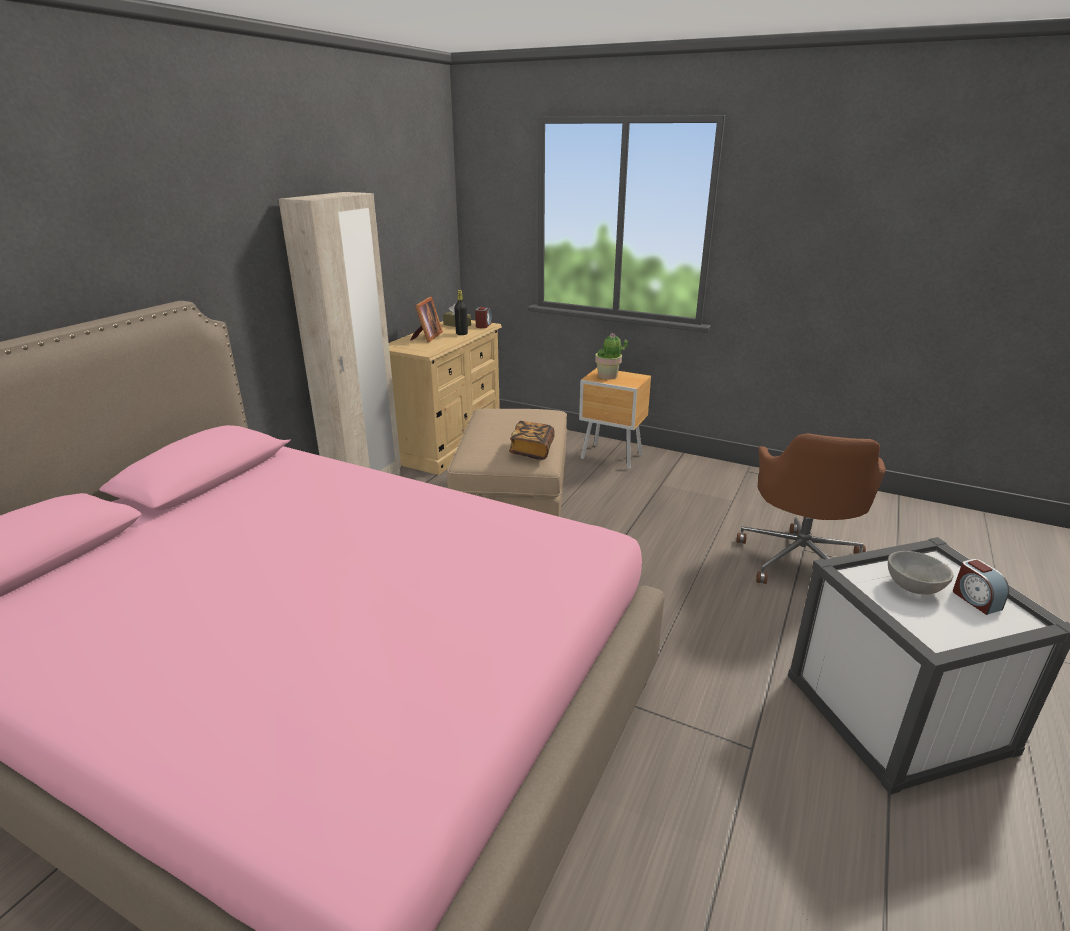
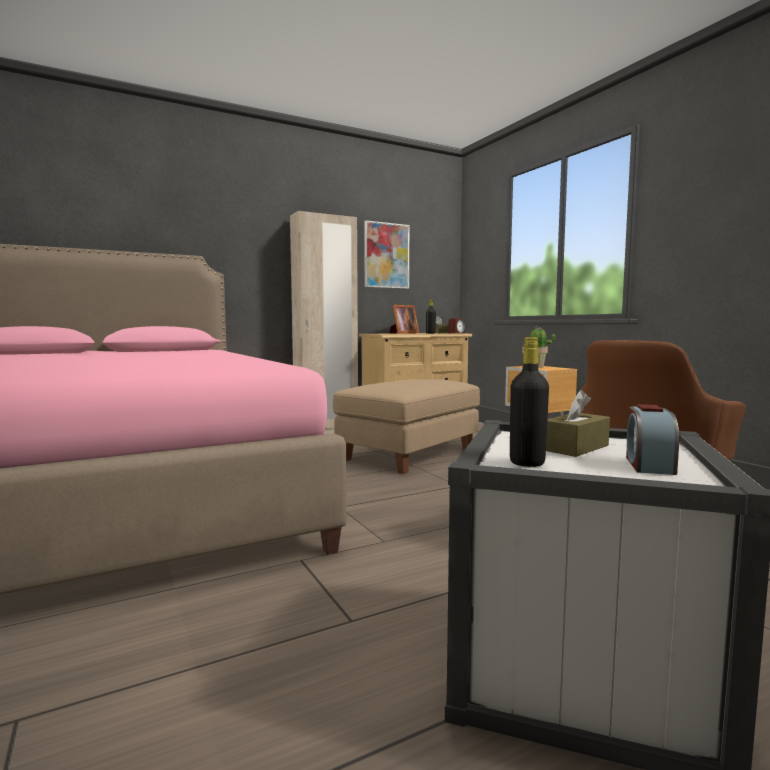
camera: 35 degrees right, 20 degrees down
(389, 230) = (386, 255): none -> picture
(532, 450) = (402, 387): book -> none
(913, 587) = (575, 448): grey bowl -> brown tissue box
(930, 626) = (527, 463): none -> black bottle

